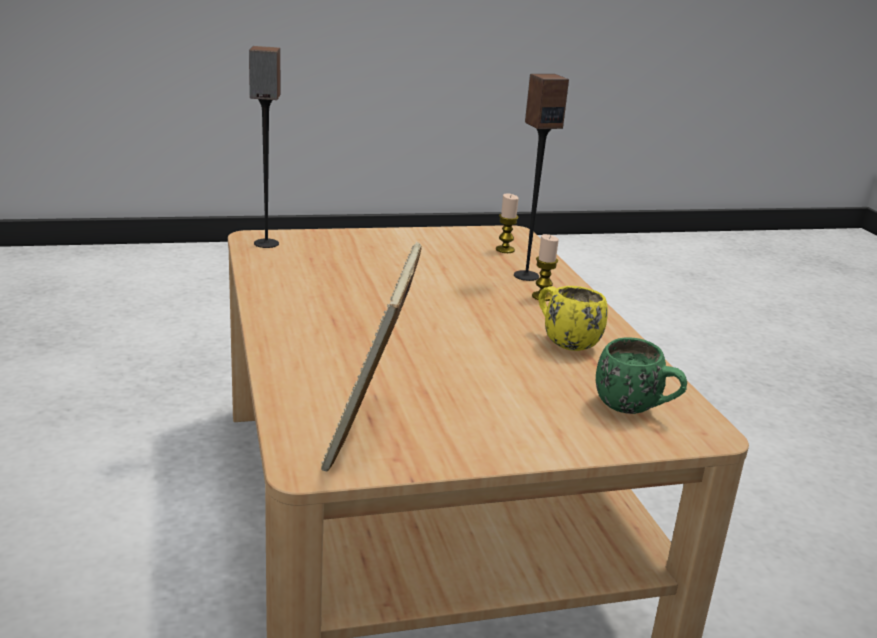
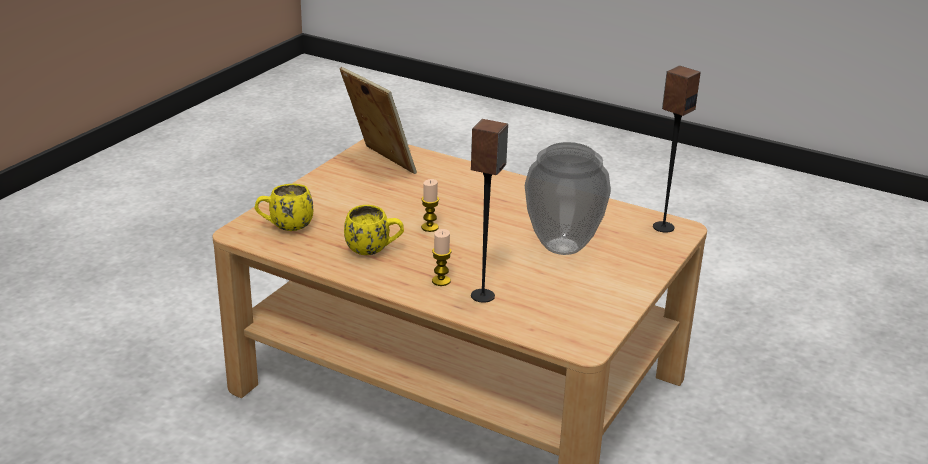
camera: 135 degrees right, 5 degrees up
(384, 269) = (563, 247): none -> vase
(505, 250) = (545, 317): candle -> candle (429, 227)
(636, 410) = (285, 227): green mug -> yellow mug

